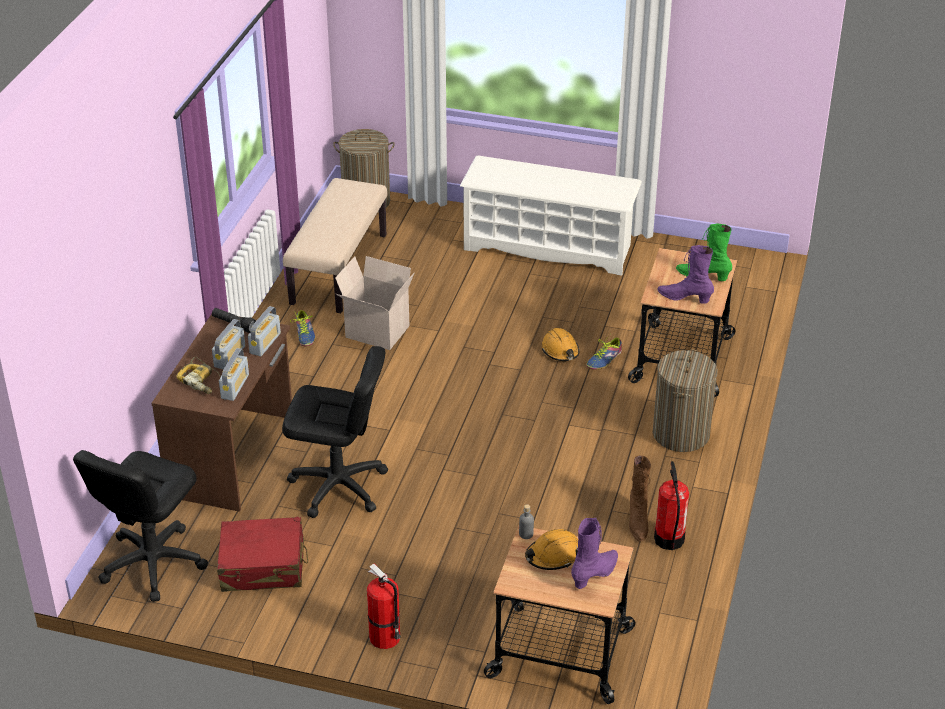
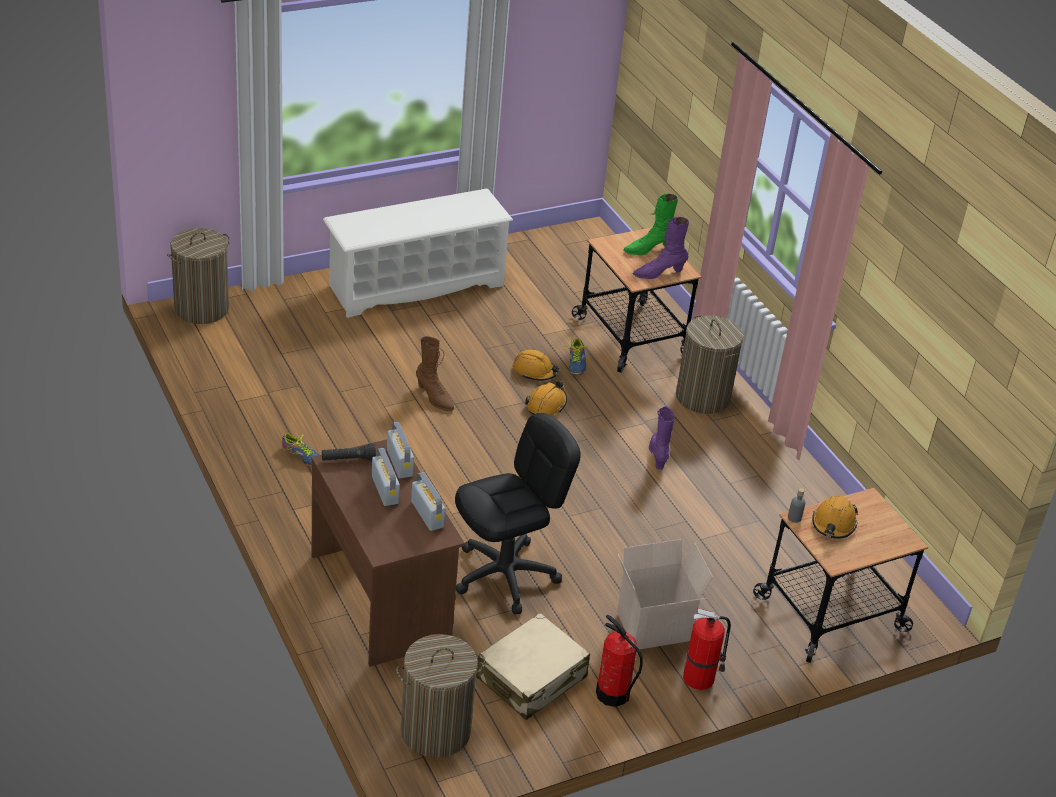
camera: 45 degrees left, 0 degrees up
(152, 563) = (435, 731): black office chair -> laundry basket
(201, 380) = (390, 524): power drill -> none
(263, 566) = (532, 678): red suitcase -> beige suitcase
(338, 268) = (256, 382): beige bench -> none
(375, 332) = (364, 426): cardboard box -> cardboard box (653, 628)
(536, 380) = (546, 404): none -> orange hard hat
(595, 574) = (877, 521): purple boot -> purple boot (658, 455)
(638, 521) = (757, 482): brown boot -> brown boot (434, 398)
(669, 539) = (794, 484): fire extinguisher -> fire extinguisher (612, 694)

